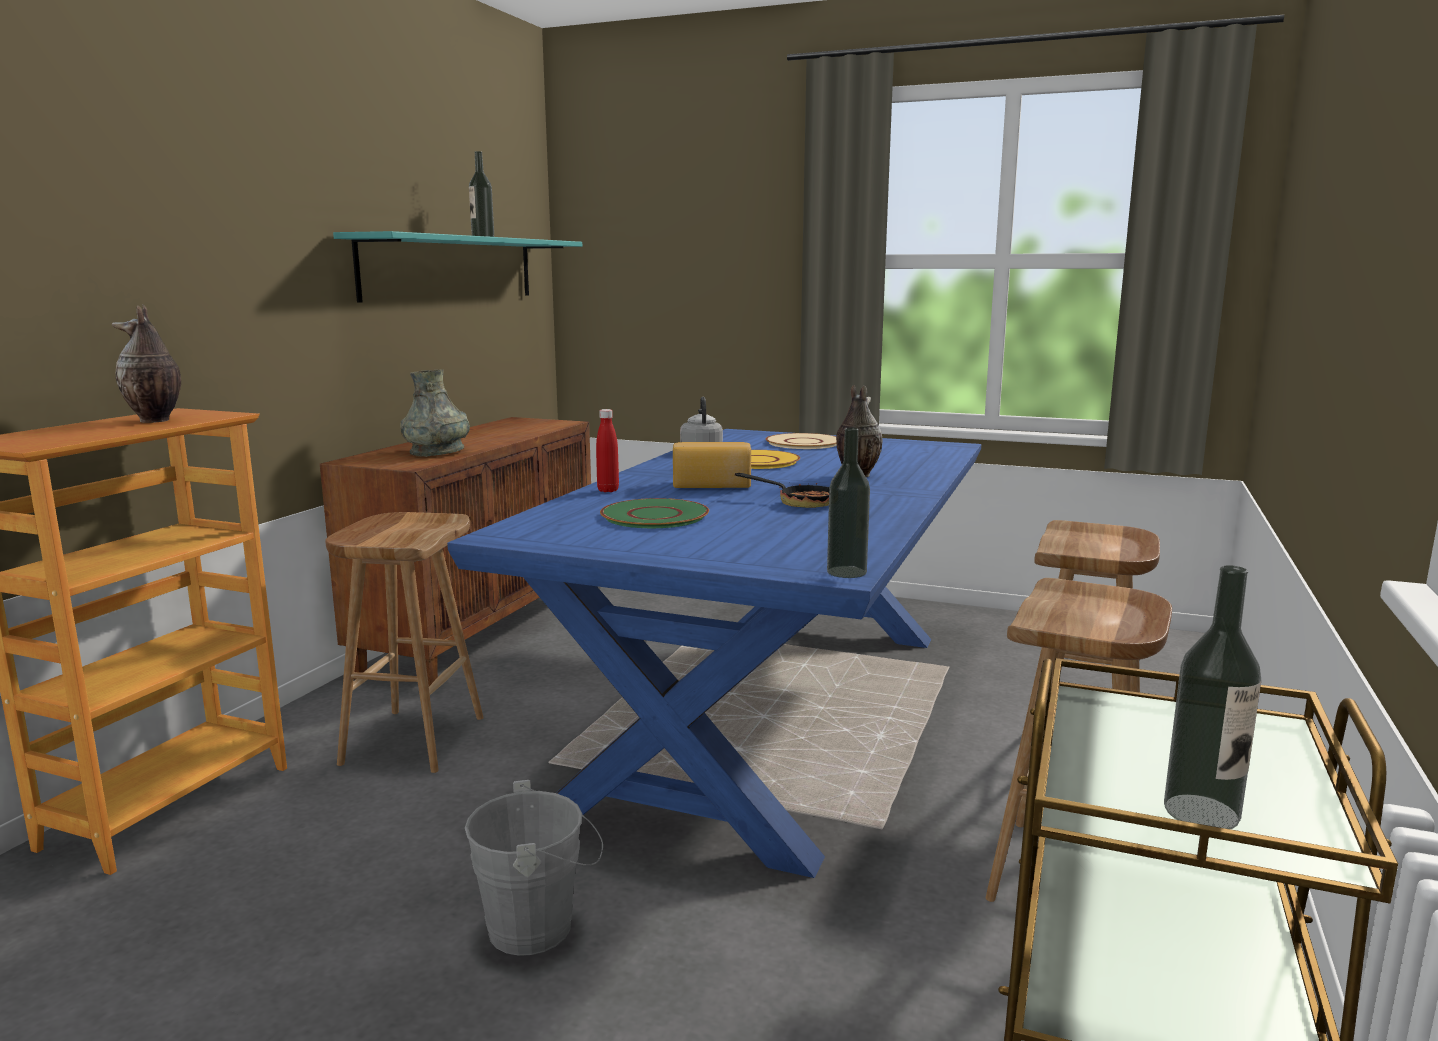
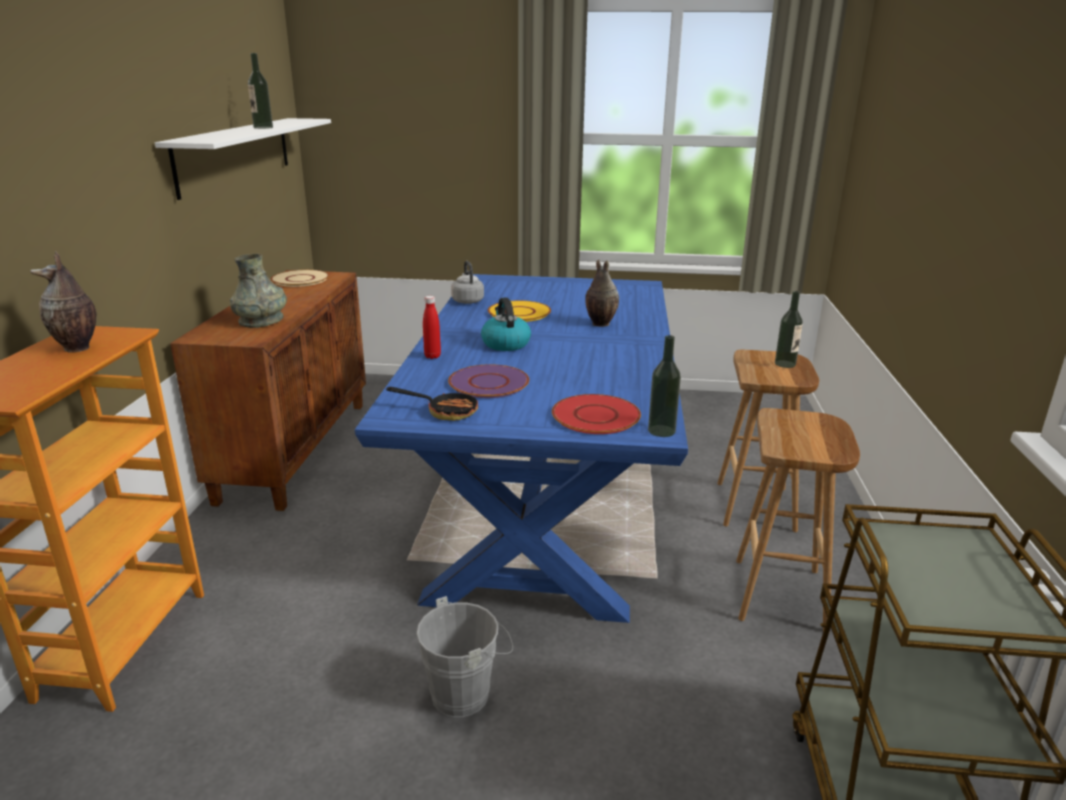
camera: 15 degrees left, 10 degrees up
(413, 739) = (292, 554): brown stool -> none
(451, 268) = (235, 154): turquoise shelf -> white shelf
(654, 515) = (488, 383): green plate -> purple plate
(711, 485) = (505, 344): bread -> kettle
(767, 552) = (595, 415): none -> red plate
(799, 502) = (580, 358): frying pan -> frying pan (445, 411)
(804, 443) = (538, 288): beige plate -> beige plate (300, 279)
(1201, 812) = (977, 613): bottle -> bottle (785, 364)

